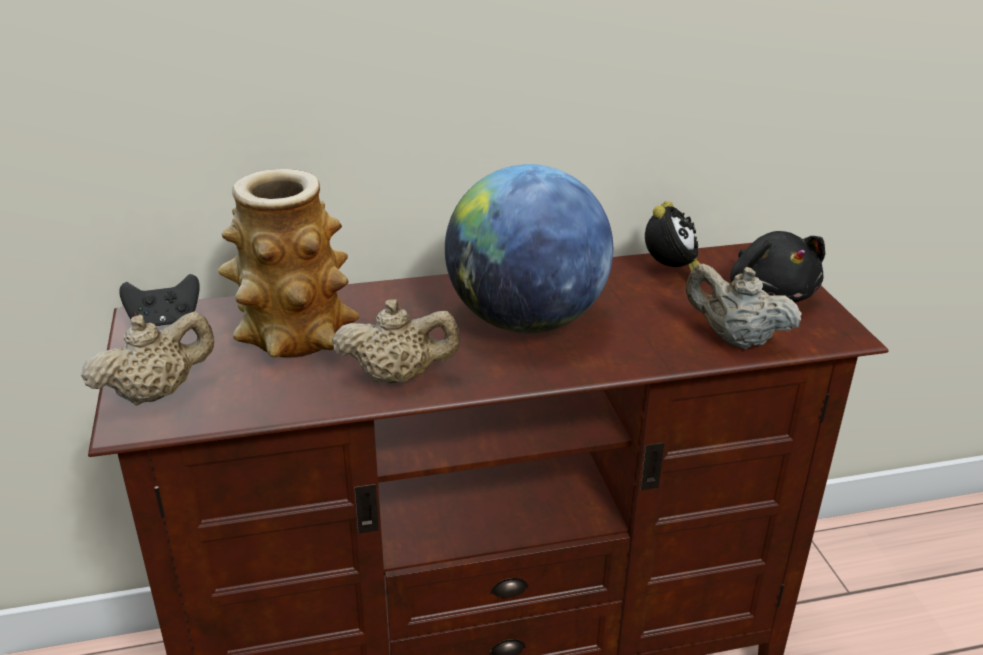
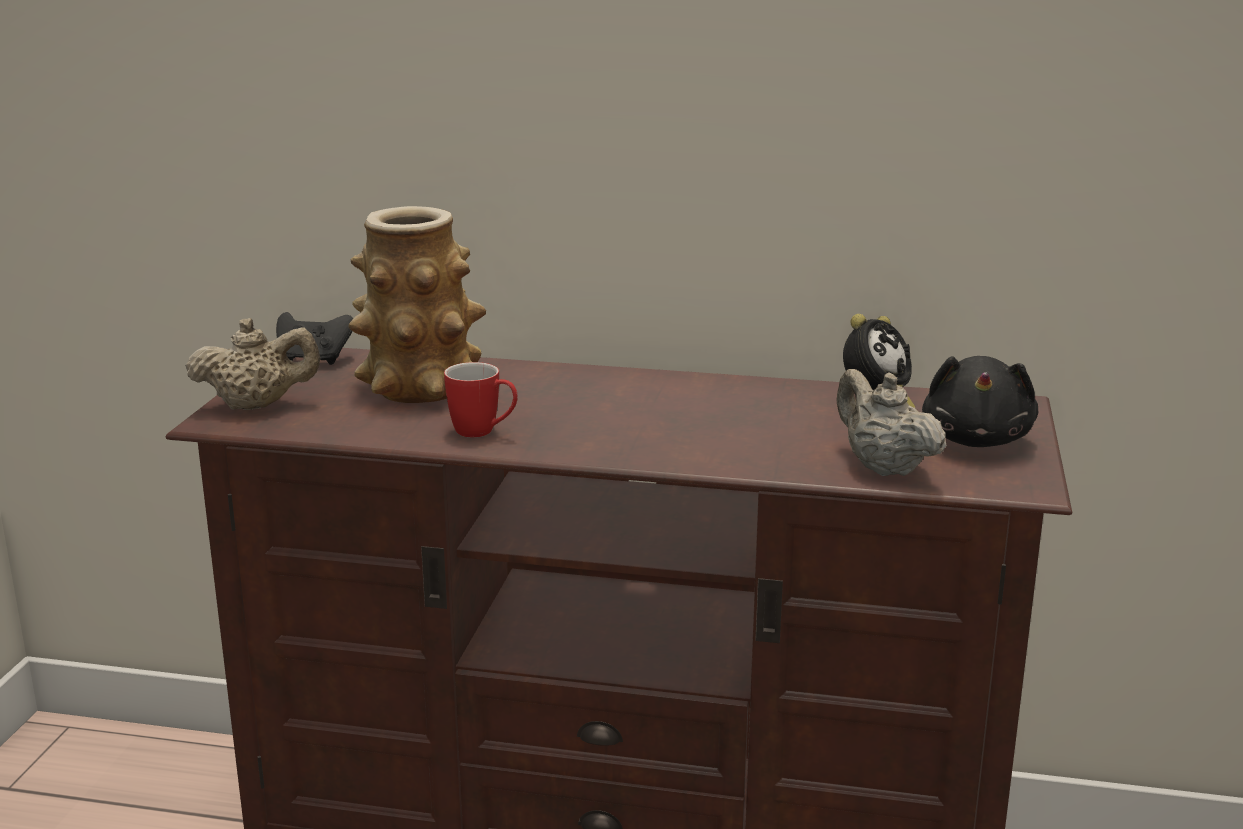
camera: 25 degrees right, 10 degrees down
(398, 377) = (484, 432): beige teapot -> mug
(526, 321) = (662, 414): globe -> none

